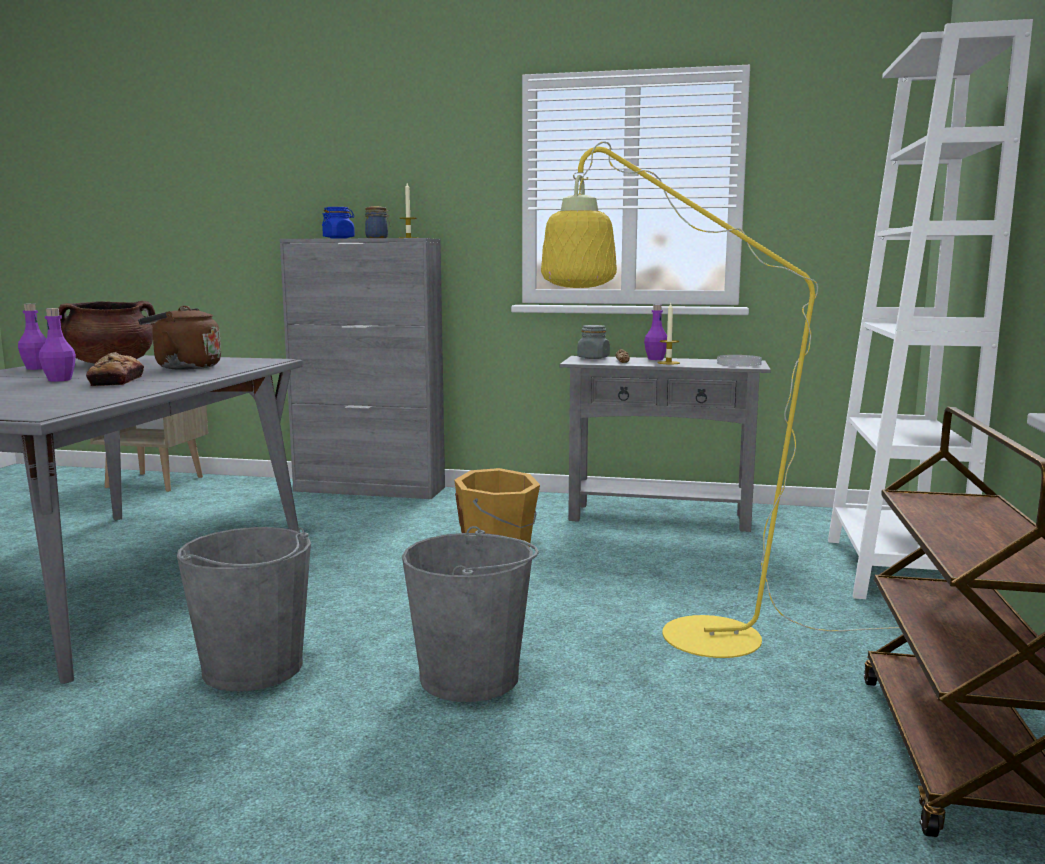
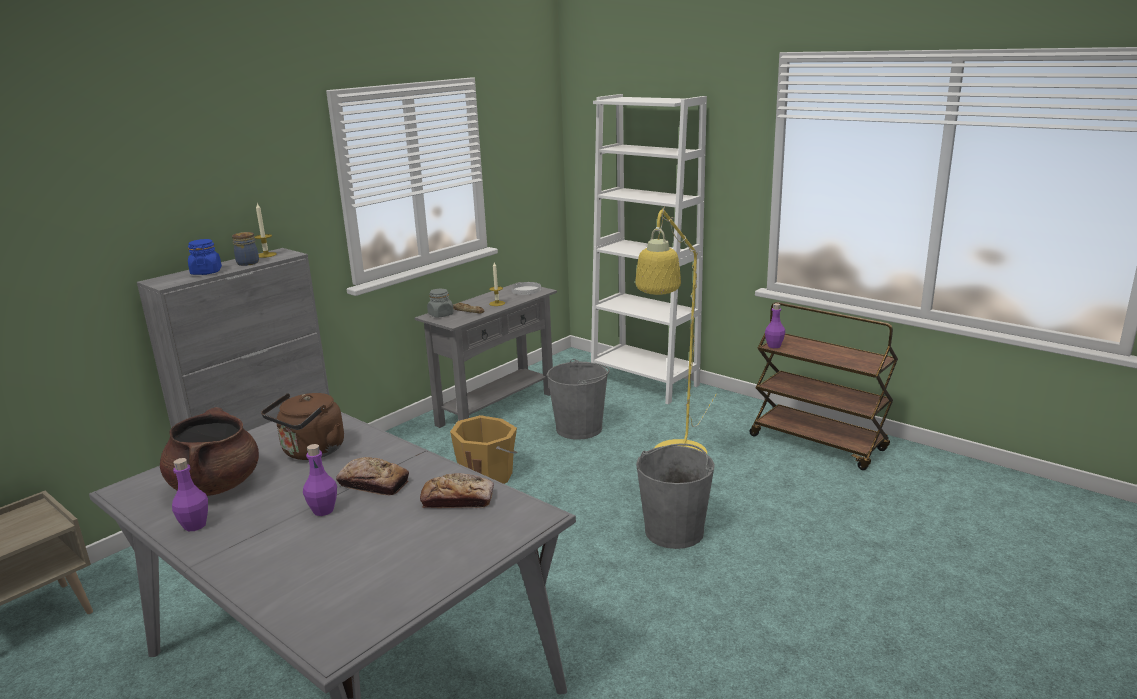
camera: 60 degrees left, 10 degrees up
(79, 397) = (458, 499): none -> bread
(253, 668) = (605, 605): grey bucket -> grey bucket (579, 428)
(655, 359) = (473, 302): purple bottle -> purple bottle (774, 346)

